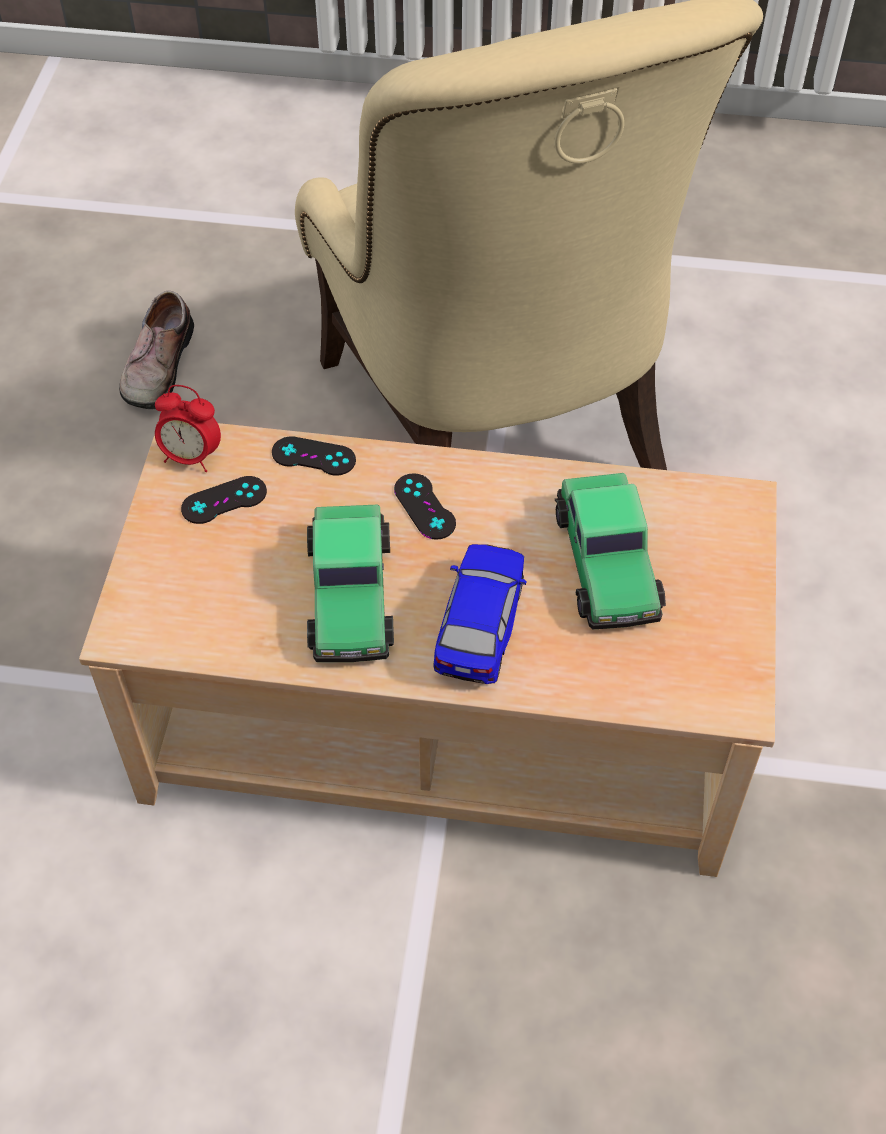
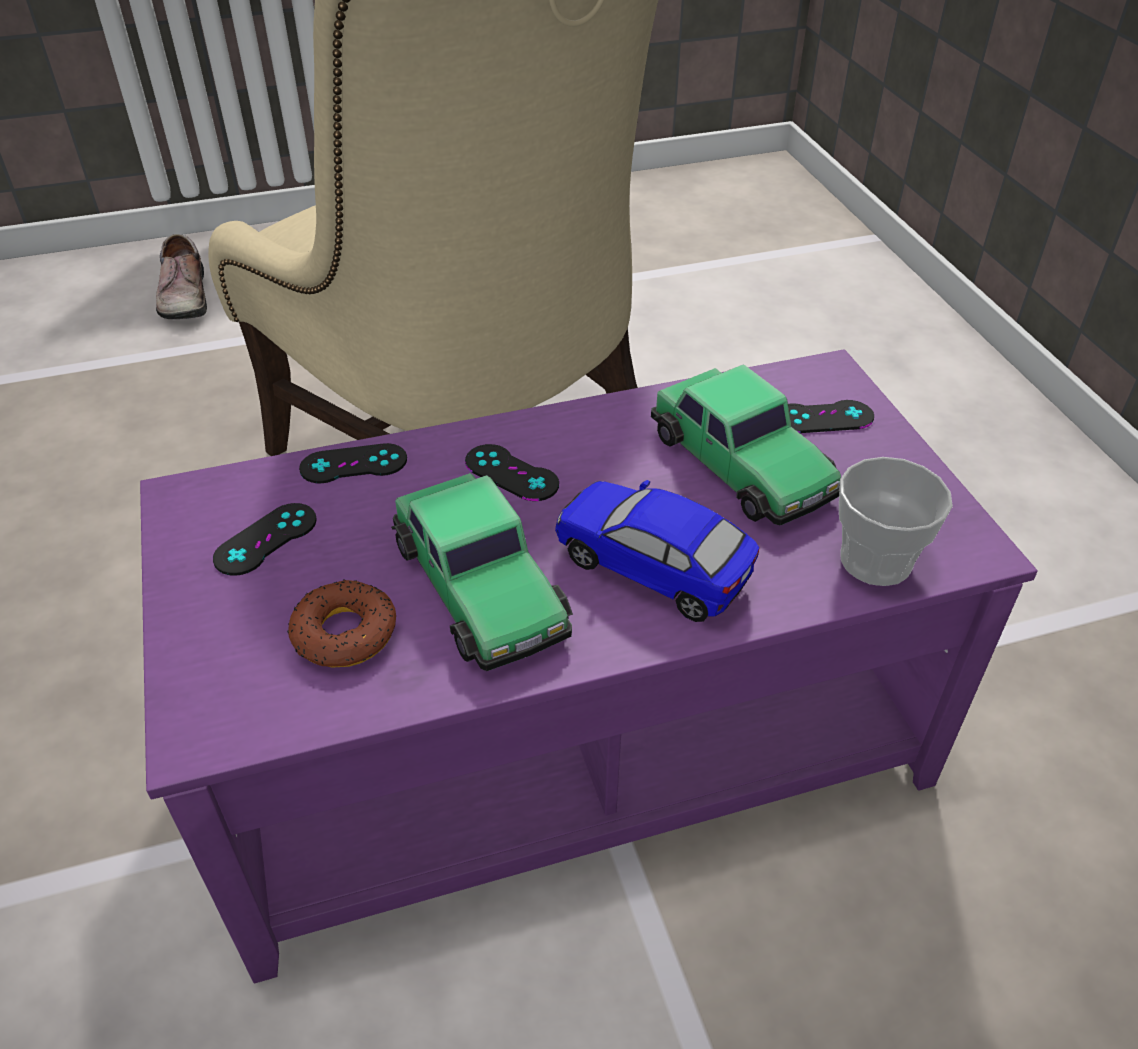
camera: 25 degrees left, 10 degrees down
(156, 365) = (84, 506): shoe -> shoe (182, 296)
(191, 457) = (200, 508): alarm clock -> none
(243, 595) = (344, 633): none -> donut
(444, 713) = (568, 733): beige coffee table -> purple coffee table
(480, 627) = (652, 568): toy car -> toy car turned 45 degrees counterclockwise
(652, 684) = (875, 560): none -> cup
(705, 544) = (823, 417): none -> black game controller

